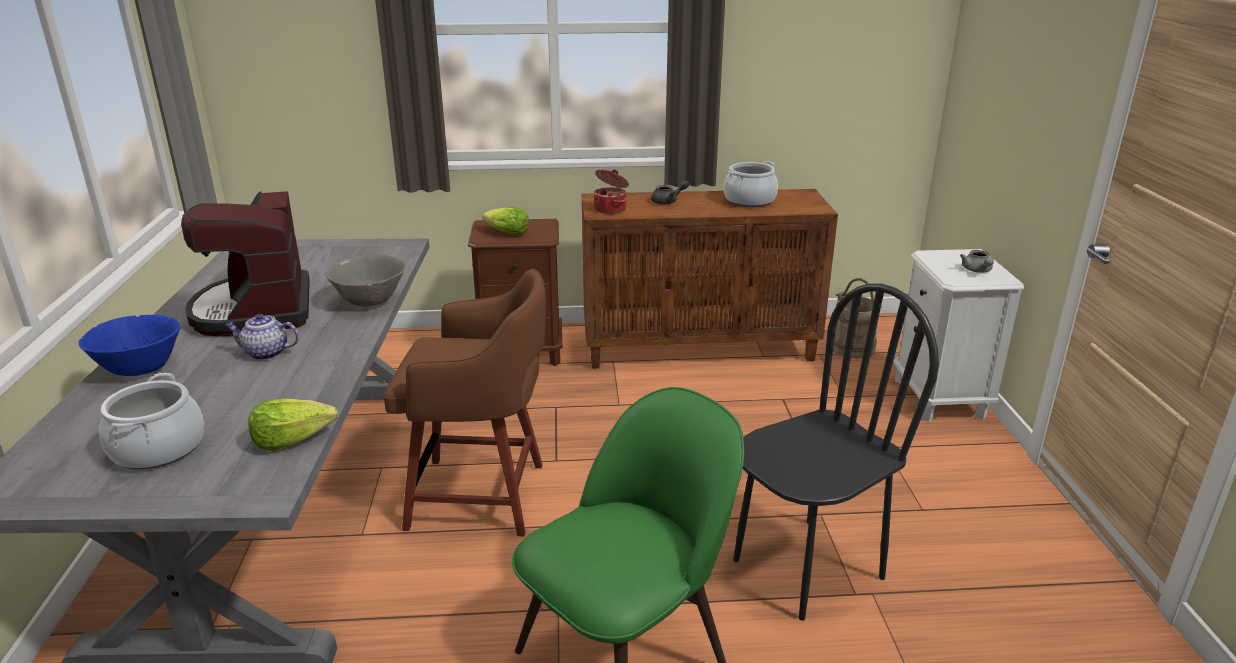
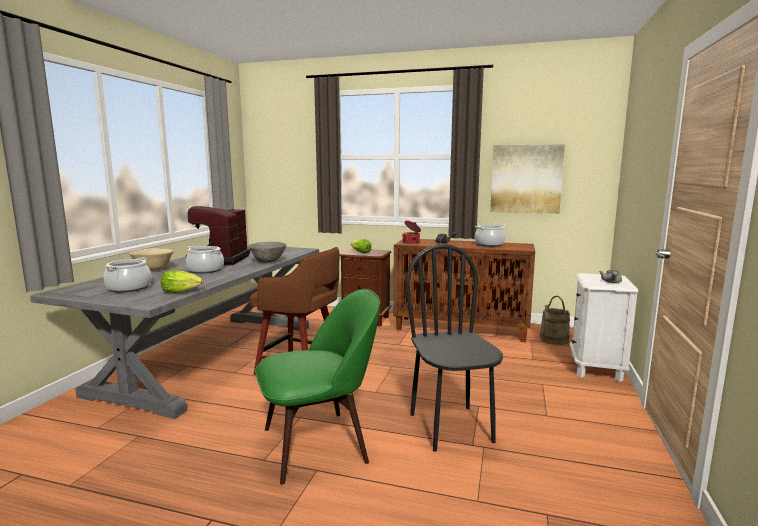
camera: 20 degrees right, 15 degrees down
(140, 370) = (153, 270): blue bowl -> beige bowl
(265, 353) = (205, 270): teapot -> cooking pot
(799, 69) = (526, 179): none -> picture
(807, 568) = (451, 427): black chair -> black chair turned 90 degrees counterclockwise

